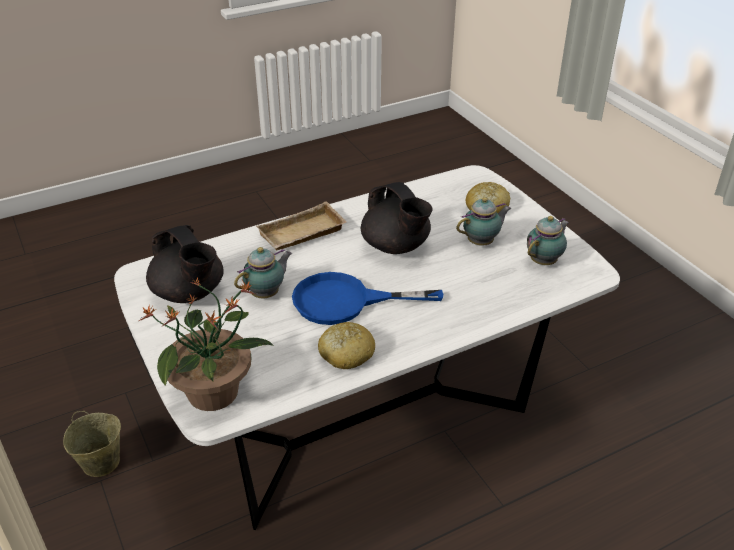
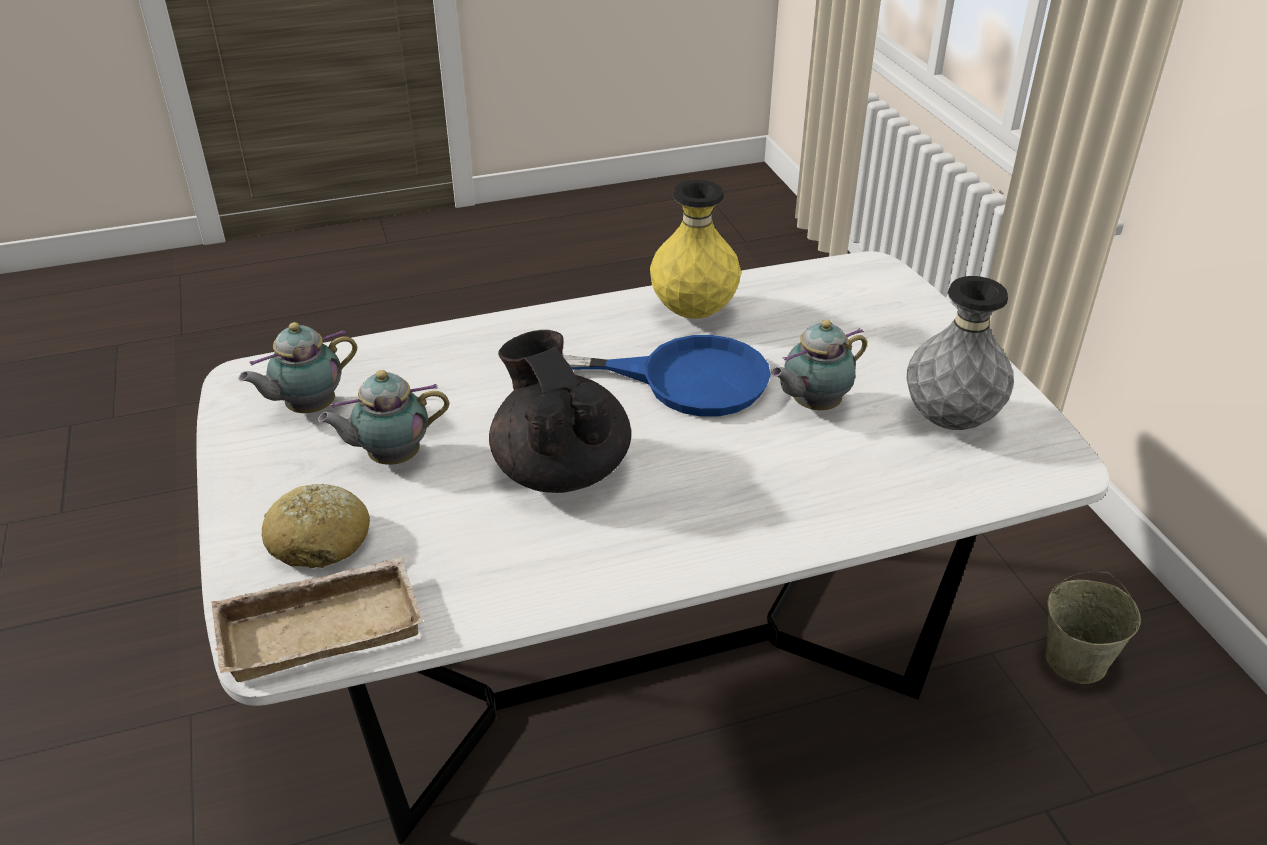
camera: 170 degrees left, 0 degrees up
(189, 293) = (950, 420): black teapot -> grey vase
(215, 392) = (872, 289): potted plant -> none
(302, 234) = (746, 518): beige tray -> beige tray (322, 625)
(346, 353) = (694, 312): bread -> yellow vase

